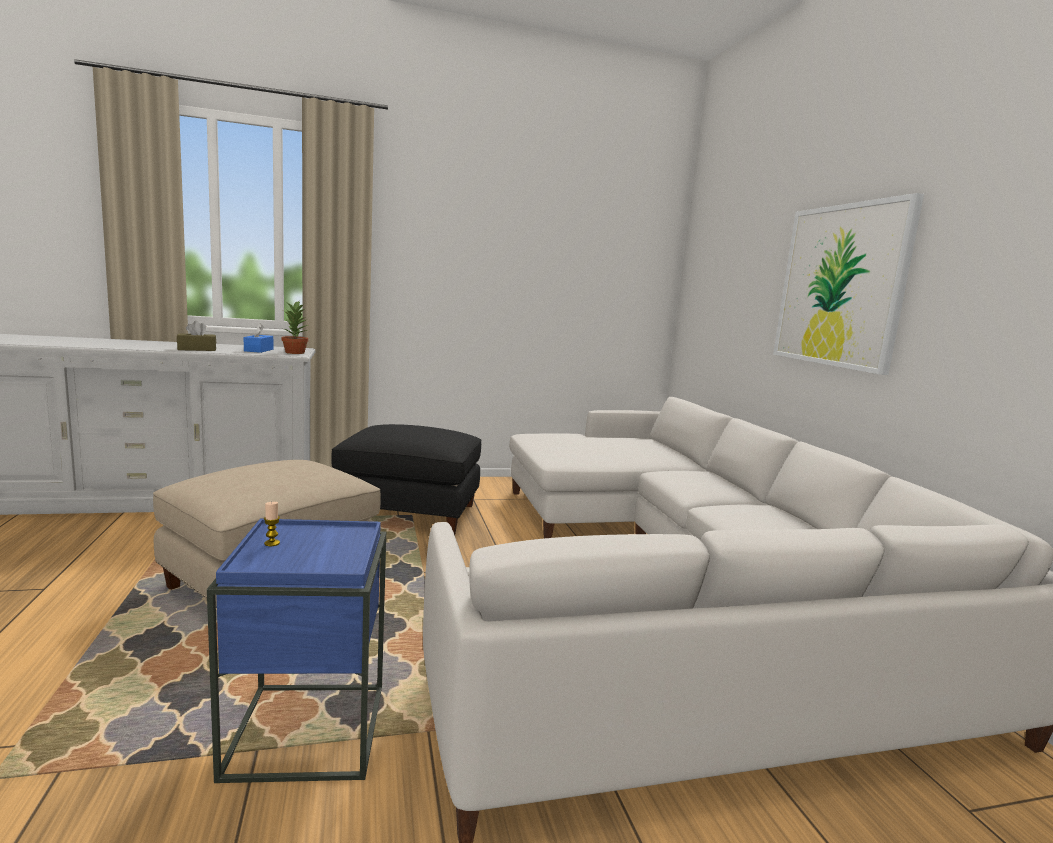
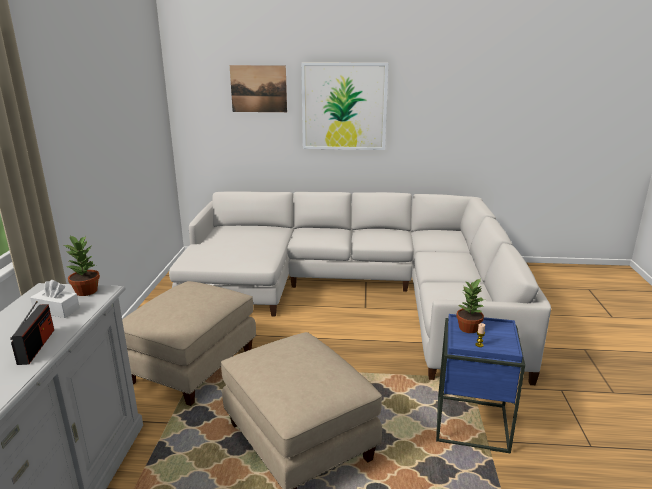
camera: 70 degrees left, 10 degrees up
(197, 349) = (36, 346): brown tissue box -> radio
(259, 350) = (56, 310): blue tissue box -> white tissue box
(332, 538) = (469, 328): none -> potted plant
(409, 513) = (192, 366): black ottoman -> beige ottoman
(751, 258) = (258, 89): none -> picture

